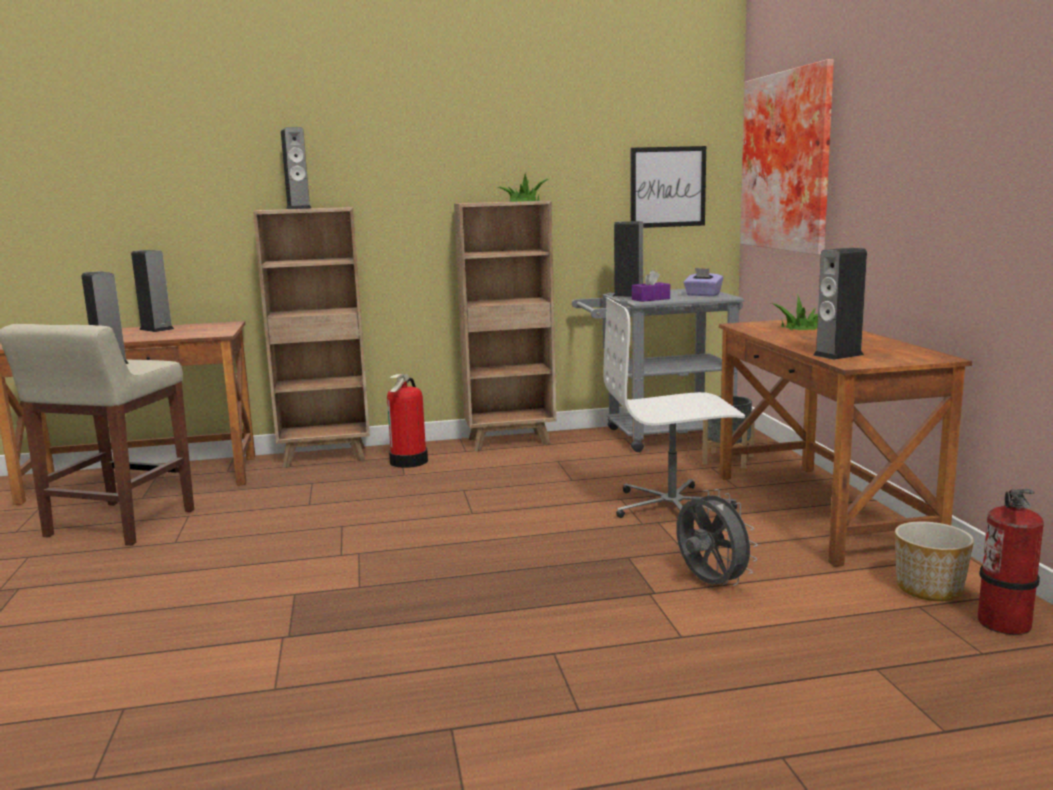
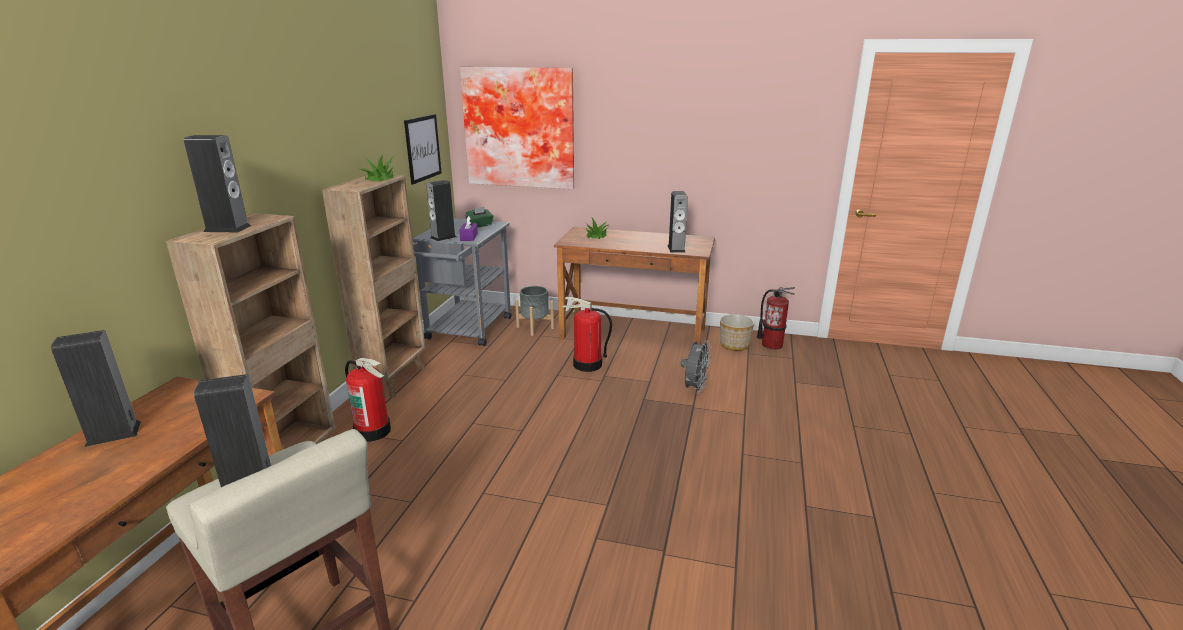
camera: 65 degrees left, 10 degrees up
(672, 507) = (587, 365): white office chair -> fire extinguisher
(702, 295) = (480, 225): purple tissue box -> green tissue box
(710, 584) = (694, 388): grey fan -> grey fan turned 120 degrees clockwise

